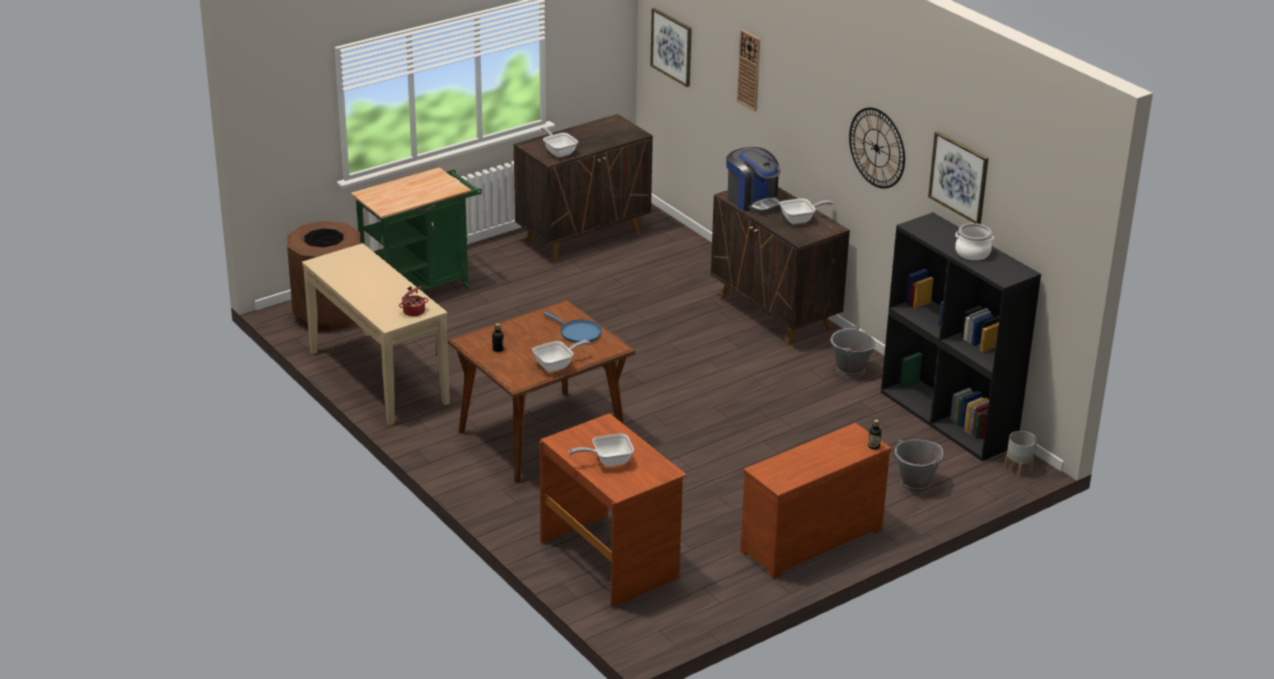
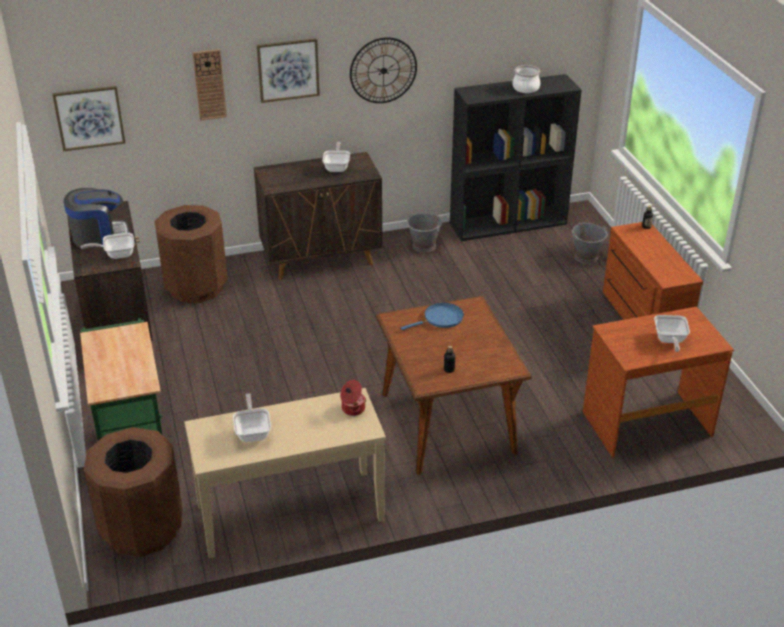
camera: 70 degrees left, 5 degrees up
(557, 365) = (492, 341): frying pan -> frying pan (253, 431)
(673, 258) = (196, 287): none -> brown trash can
(753, 201) = (290, 180): coffee machine -> coffee machine (99, 236)
(959, 177) = (476, 46): picture -> picture (288, 70)
(1019, 469) = (581, 213): grey planter -> none

